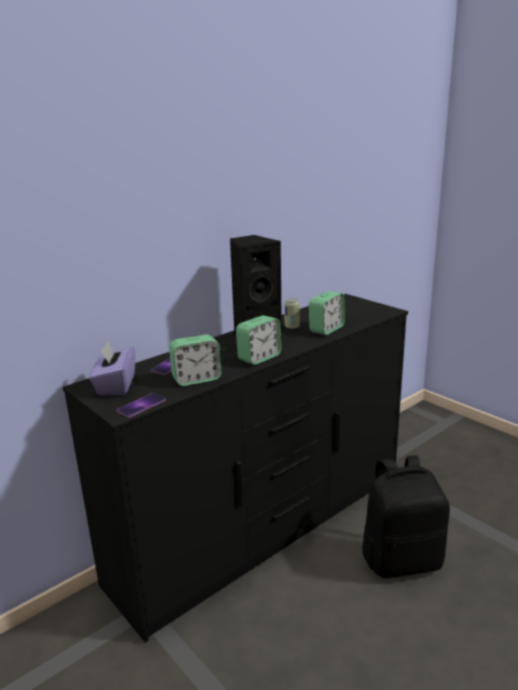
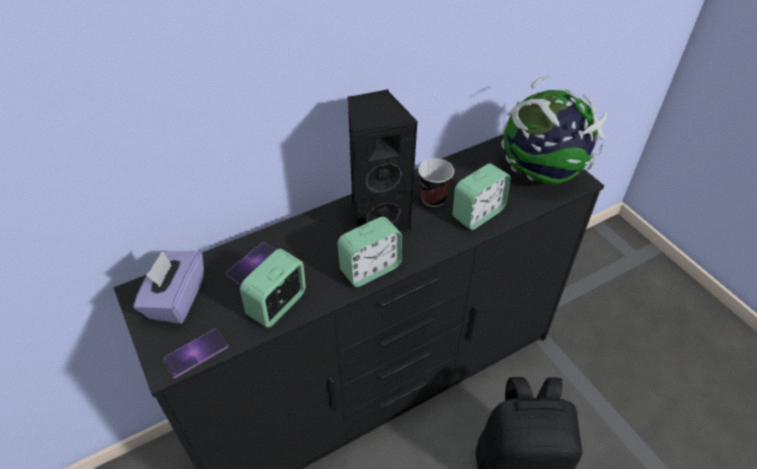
camera: 10 degrees right, 25 degrees up
(196, 379) = (277, 305): alarm clock -> alarm clock turned 135 degrees clockwise
(292, 327) = (433, 198): can -> cup
(363, 310) = (541, 173): none -> globe

